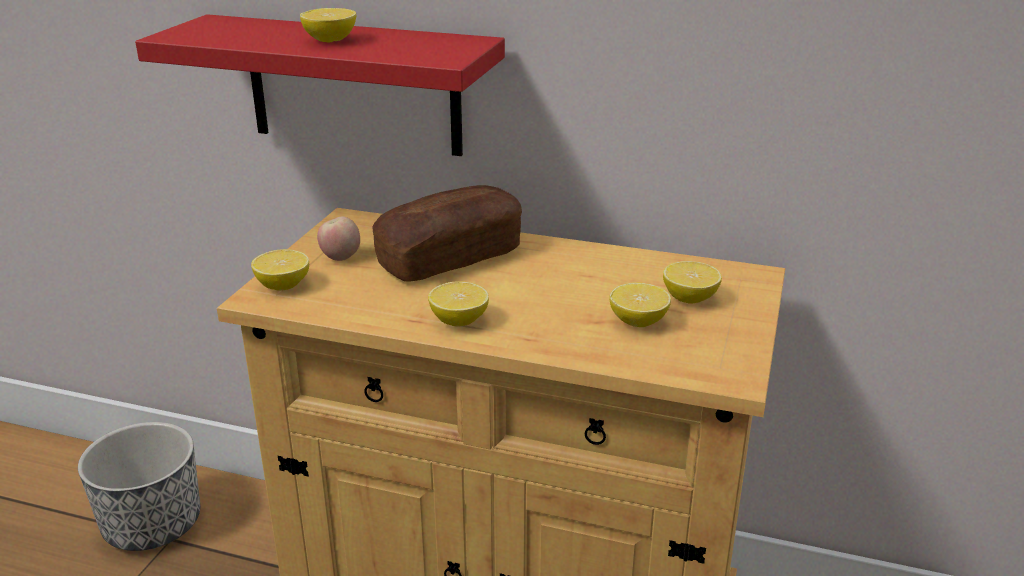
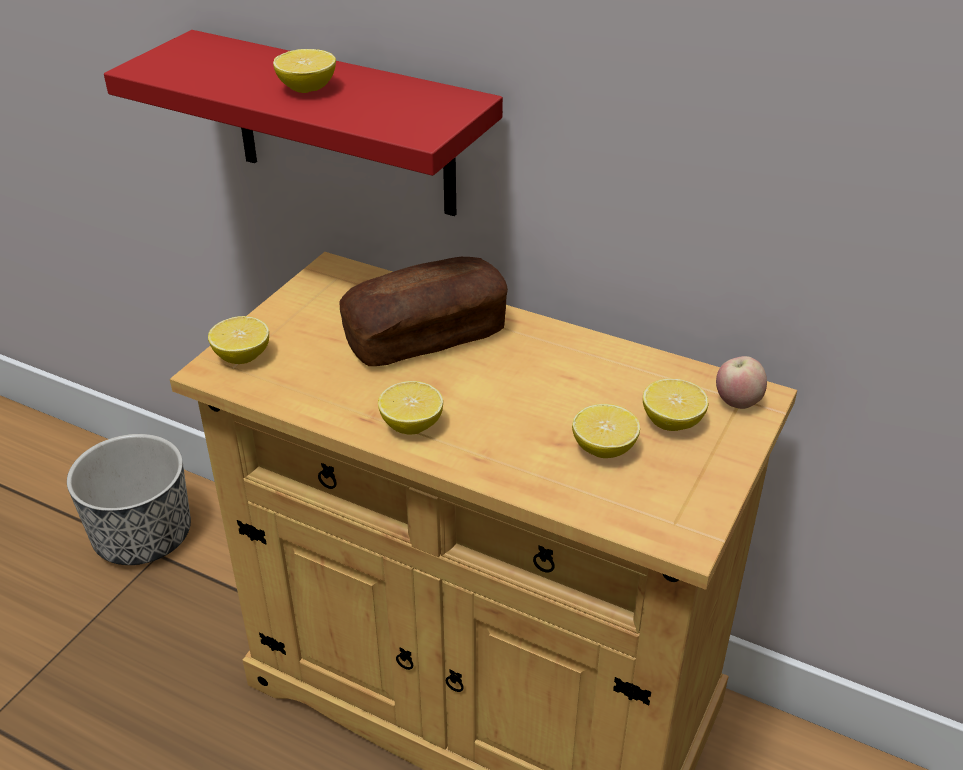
camera: 10 degrees right, 10 degrees up
(341, 258) = (311, 324): apple -> apple (737, 402)

